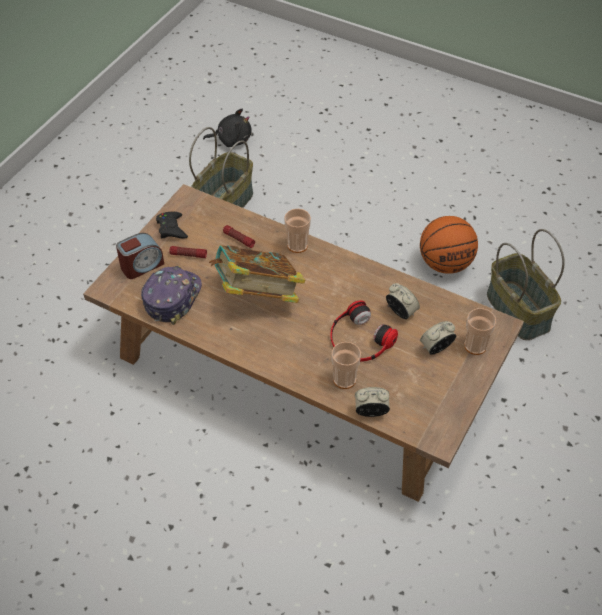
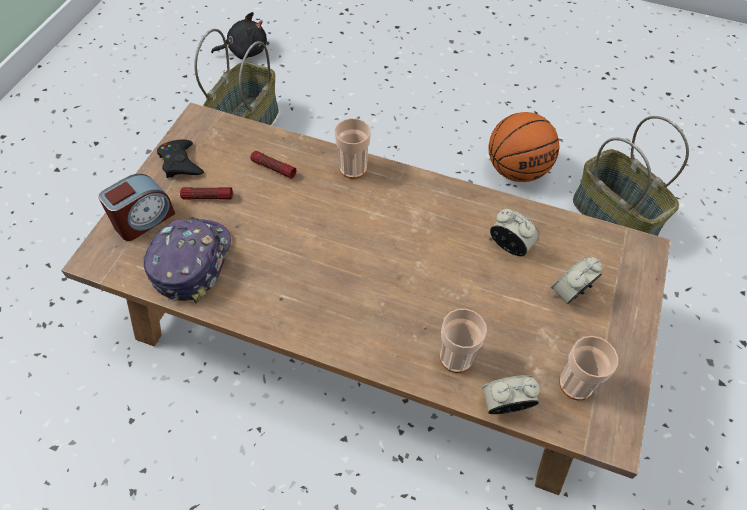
camera: 10 degrees left, 5 degrees up
(257, 295) = (310, 243): book -> none
(359, 339) = (463, 292): headphones -> none
(475, 346) = (620, 283): cup -> cup (576, 384)

